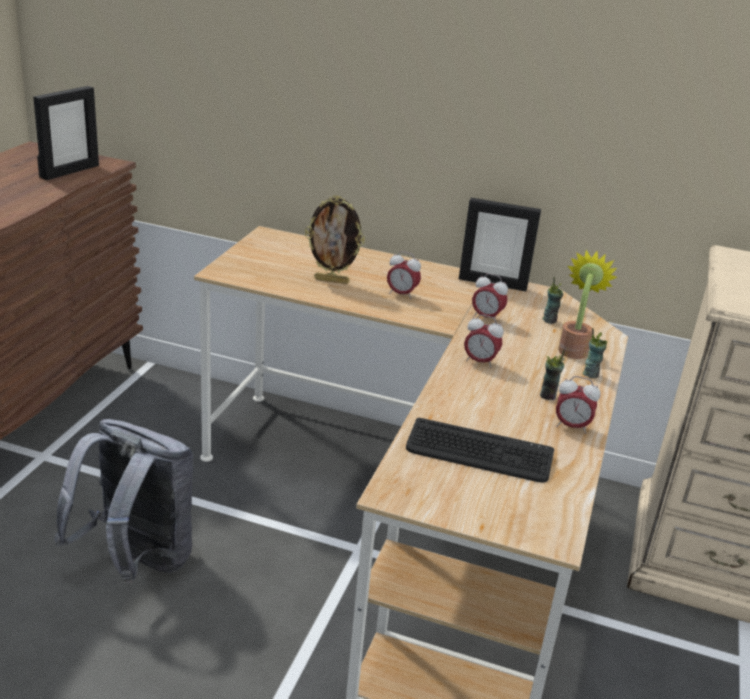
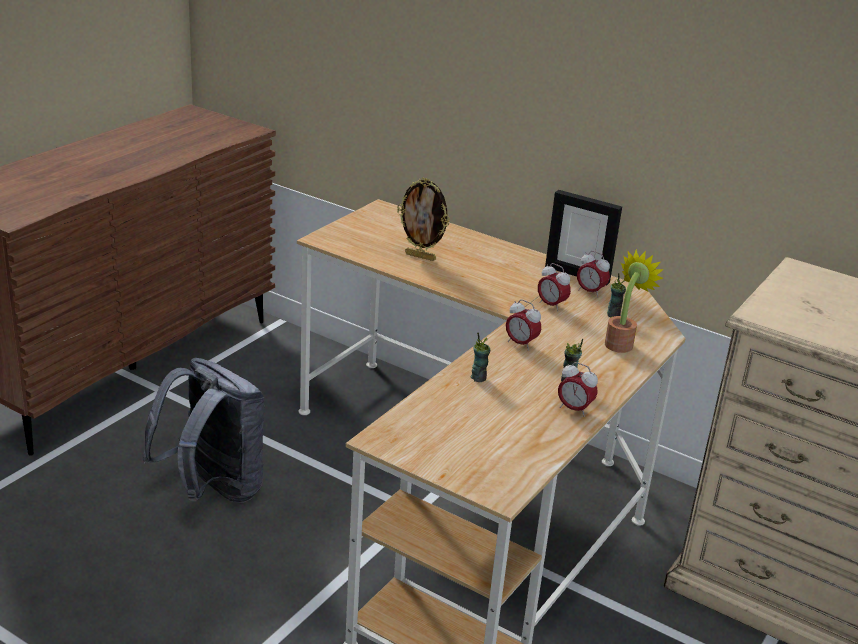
camera: 15 degrees right, 0 degrees up
(69, 171) = (213, 135): picture frame -> none
(401, 294) = (480, 276): alarm clock -> alarm clock (590, 292)
(479, 452) = (474, 419): keyboard -> none
(590, 374) = (623, 367): cup -> cup (478, 378)

